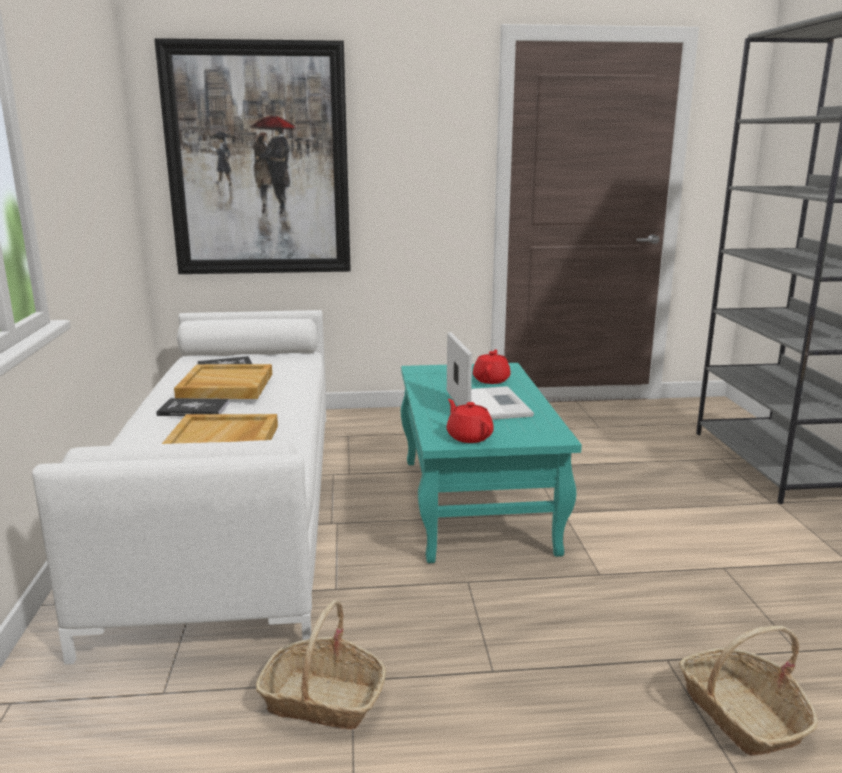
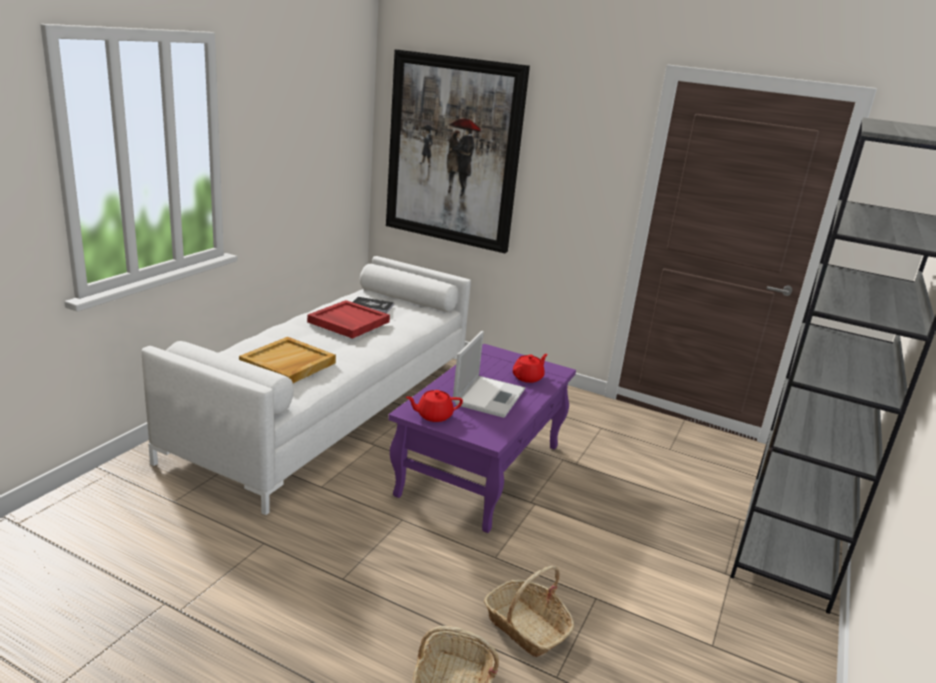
camera: 30 degrees right, 5 degrees up
(194, 409) = (306, 333): book -> none
(225, 386) = (348, 322): beige tray -> red tray
(323, 699) = (238, 545): basket -> basket (526, 627)
(469, 436) = (433, 416): red teapot -> red teapot turned 105 degrees counterclockwise
(474, 502) = (481, 469): turquoise coffee table -> purple coffee table

